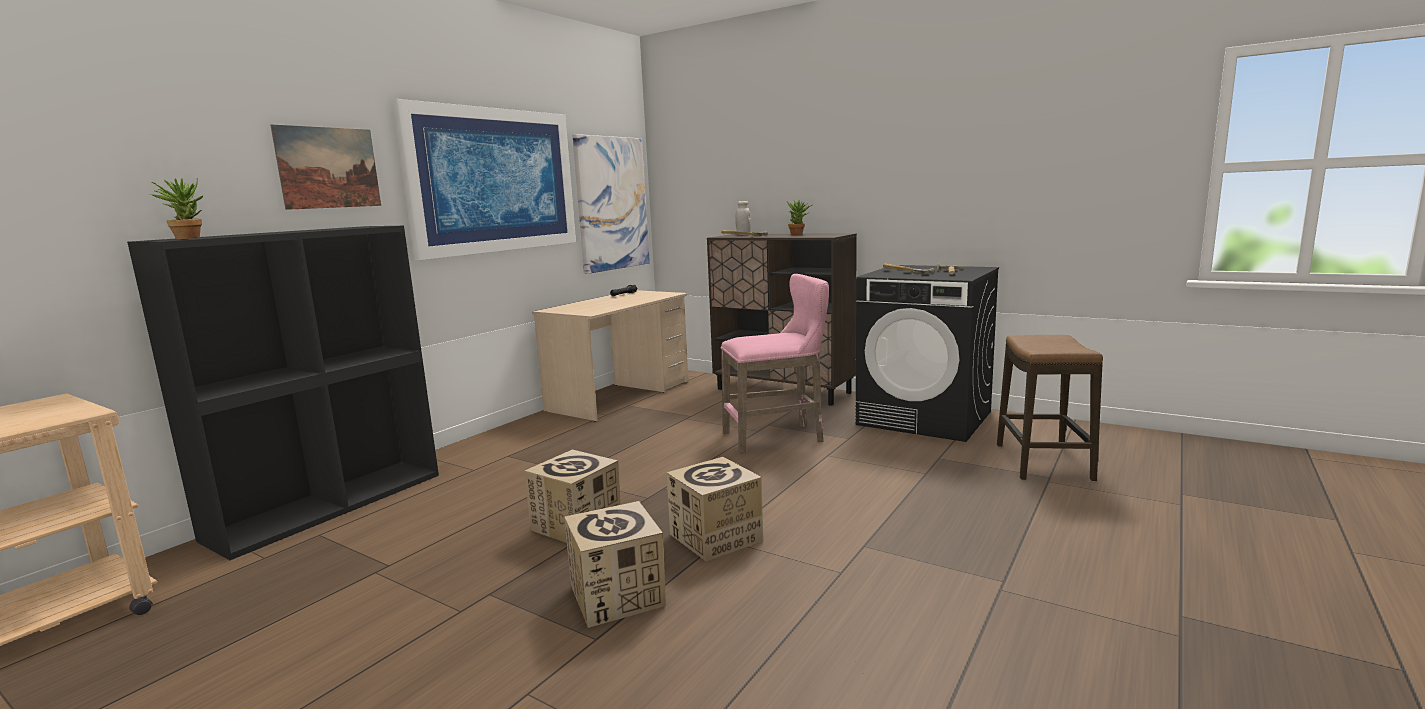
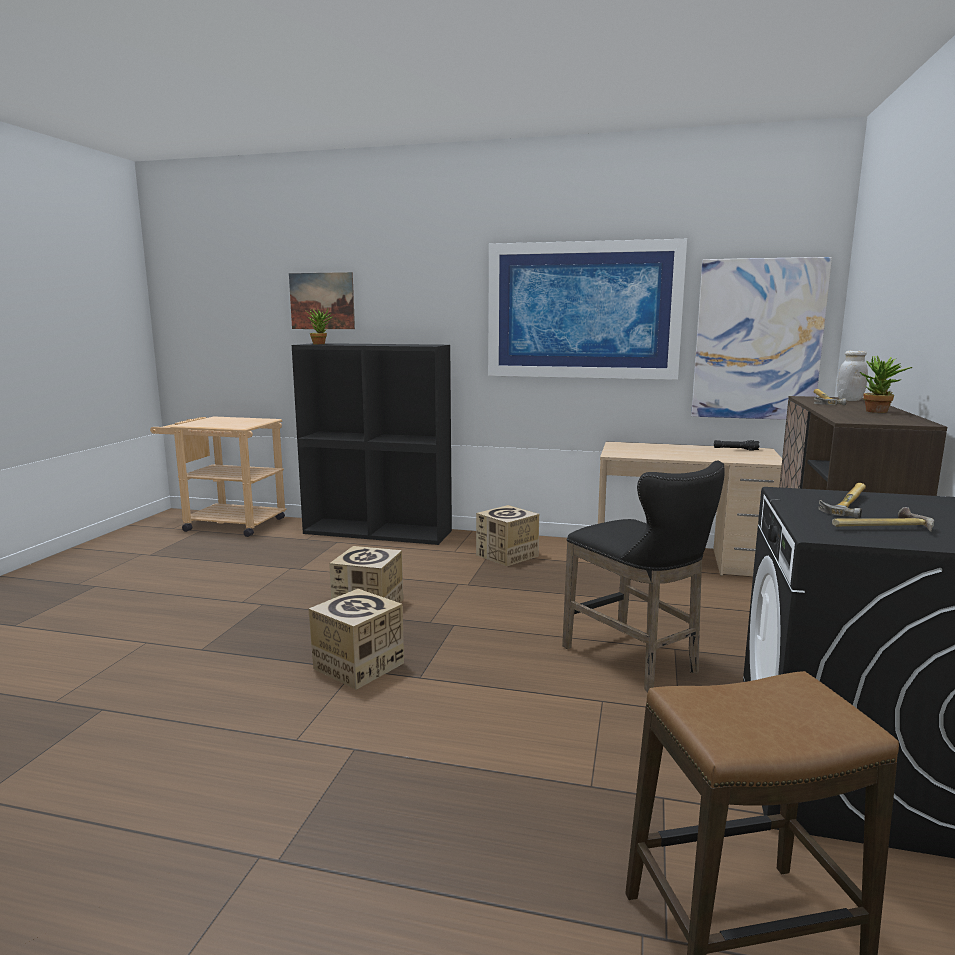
camera: 70 degrees right, 0 degrees up
(328, 168) = (433, 300): picture -> picture (322, 301)
(617, 596) = (257, 644): cardboard box -> cardboard box (507, 555)
(778, 437) = (636, 661): pink stool -> black stool

